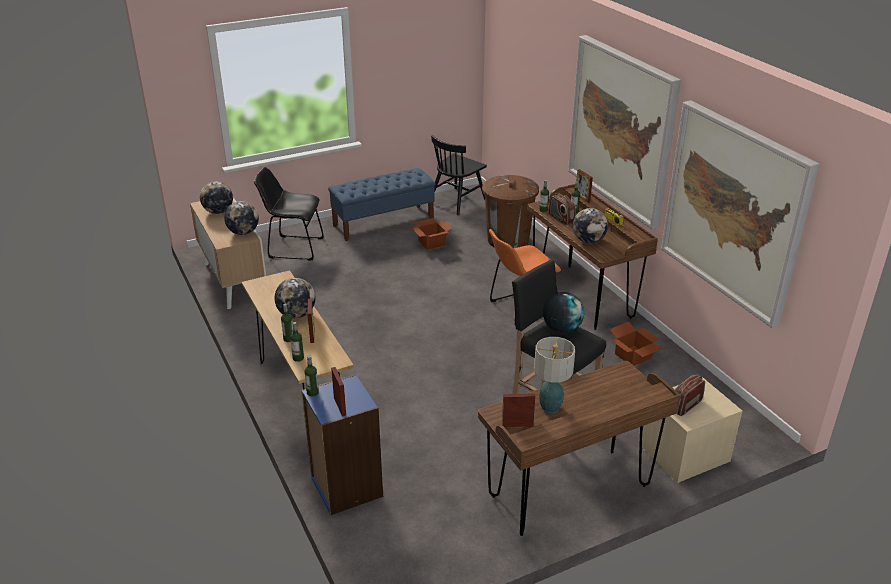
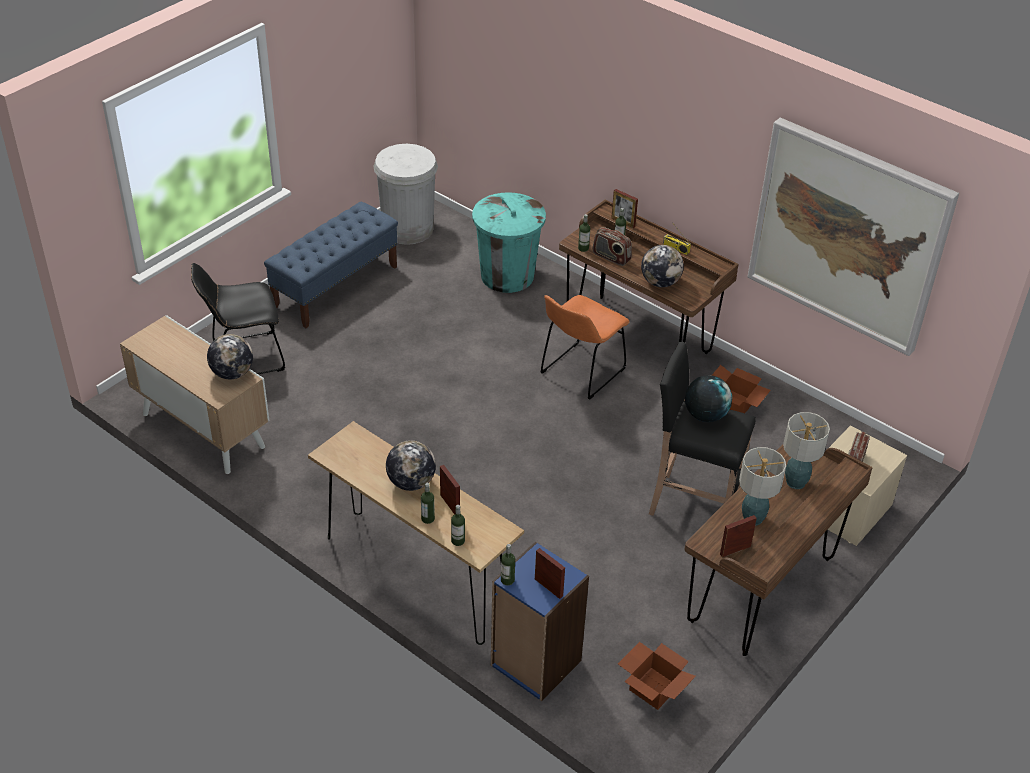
camera: 25 degrees left, 10 degrees up
(218, 212) = (172, 348): globe -> none
(432, 242) = (417, 302): cardboard box -> cardboard box (653, 687)
(457, 201) = (407, 229): black chair -> white trash can
(508, 240) = (507, 276): brown trash can -> turquoise trash can
(607, 392) = (796, 482): none -> table lamp
(622, 129) = (673, 141): picture -> none

